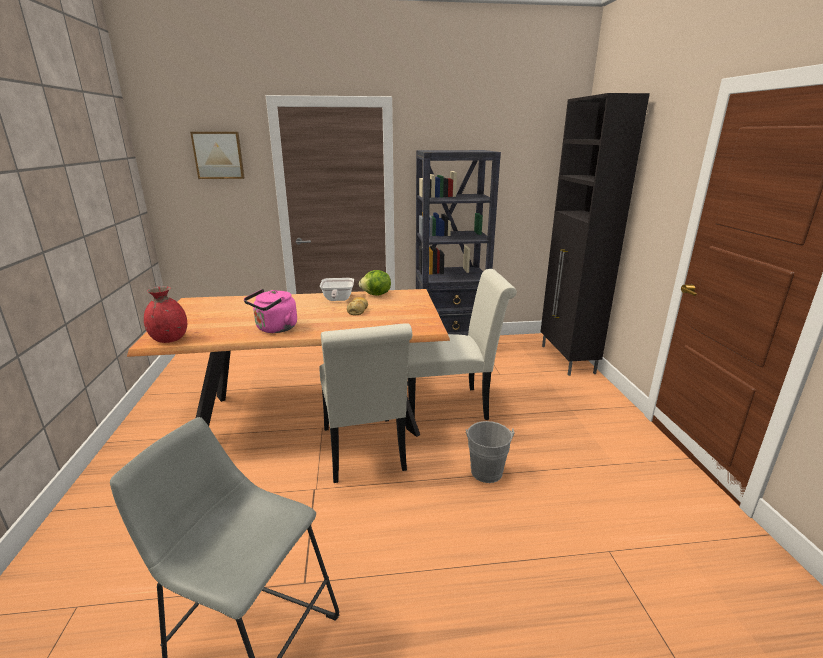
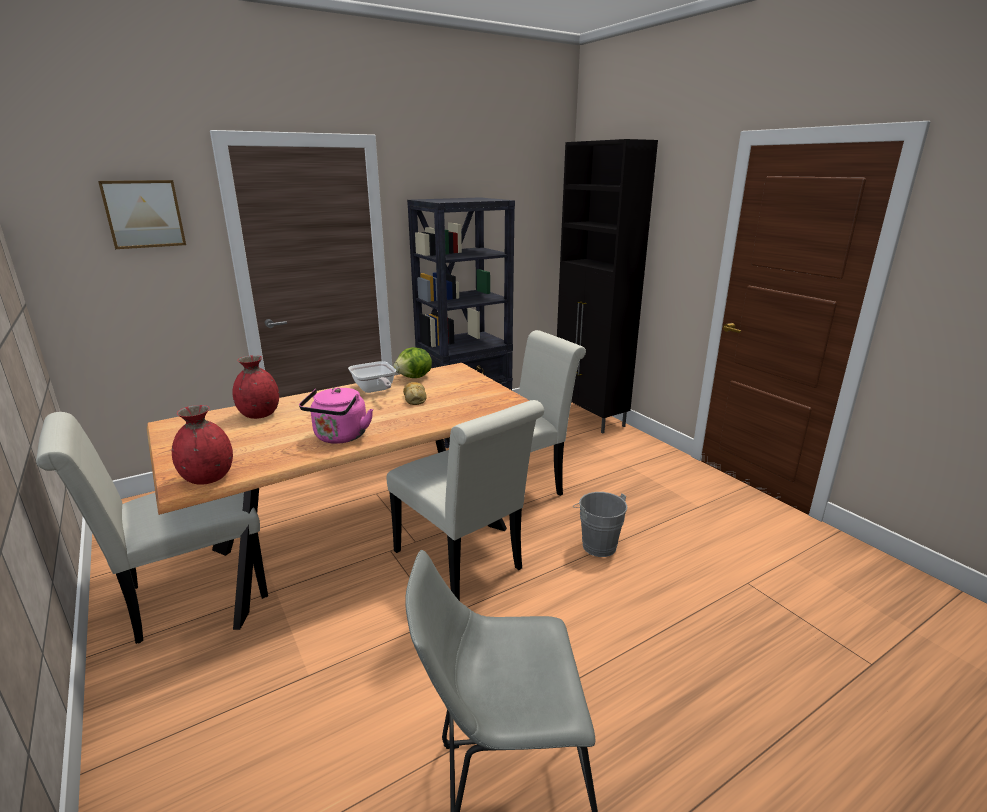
camera: 25 degrees left, 0 degrees up
(181, 421) = (187, 596): none -> white chair
(246, 304) = (260, 415): none -> red vase

